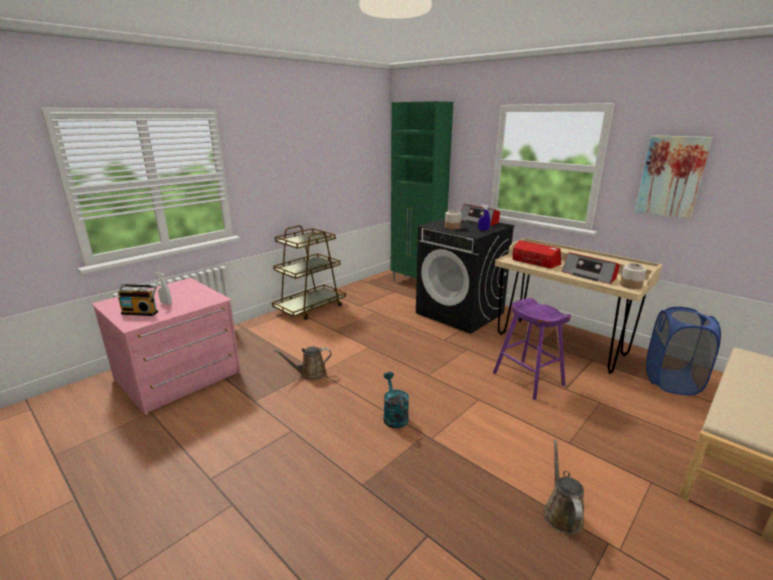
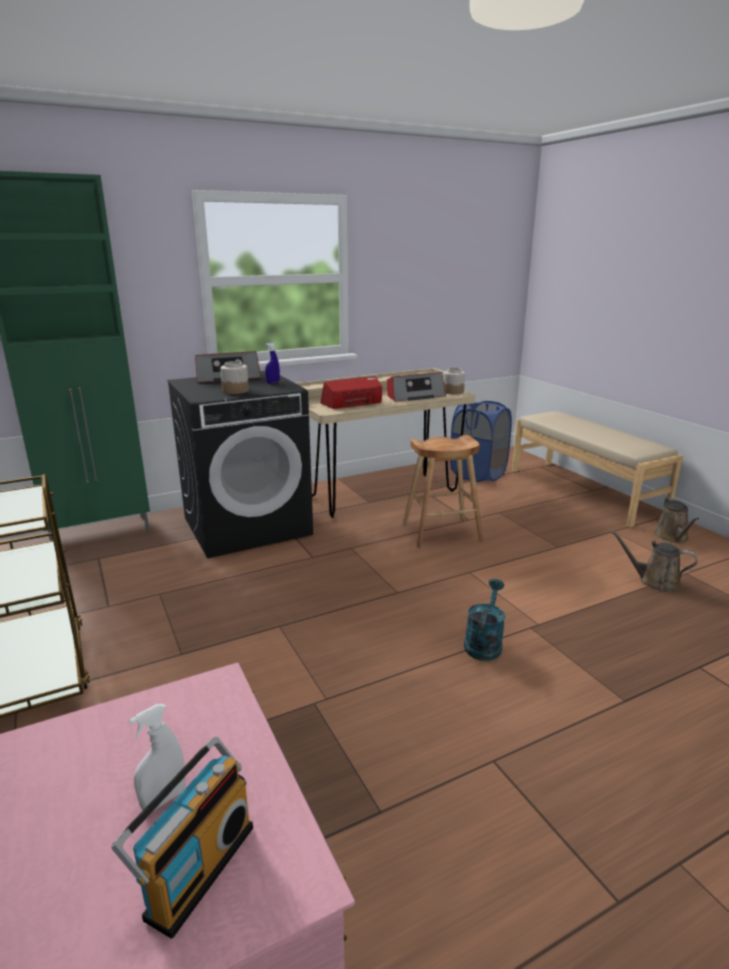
camera: 70 degrees left, 0 degrees up
(310, 374) = (323, 712): brown watering can -> brown watering can (672, 537)
(394, 416) = (484, 643): turquoise watering can -> turquoise watering can turned 105 degrees clockwise
(528, 379) = (442, 532): purple stool -> brown stool
(671, 176) = (411, 277): picture -> none

